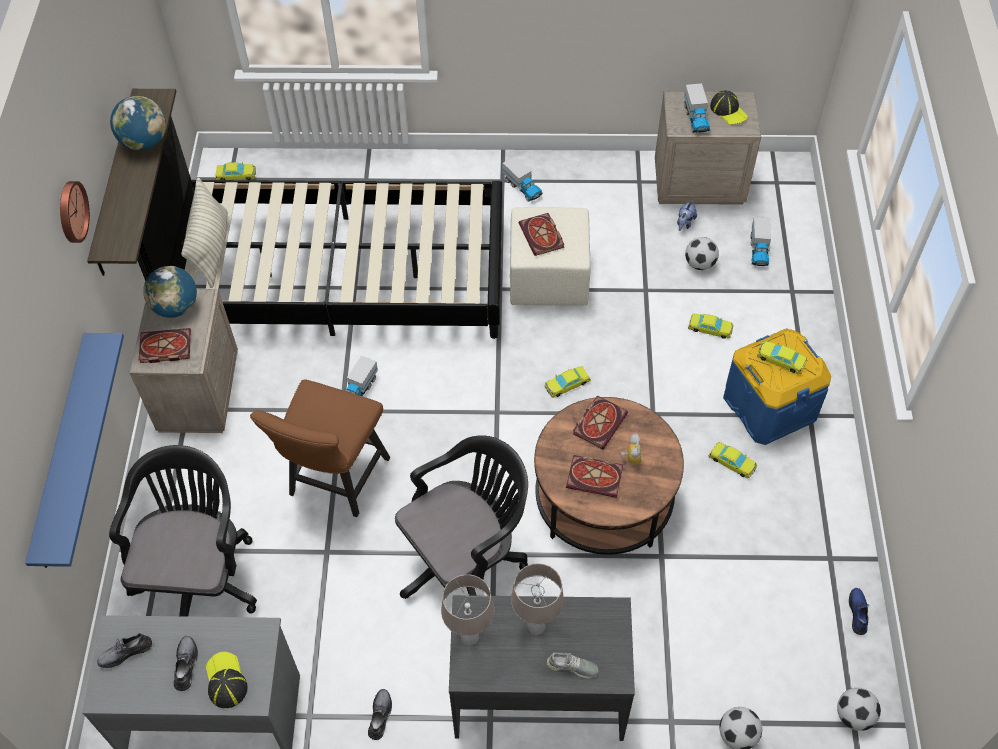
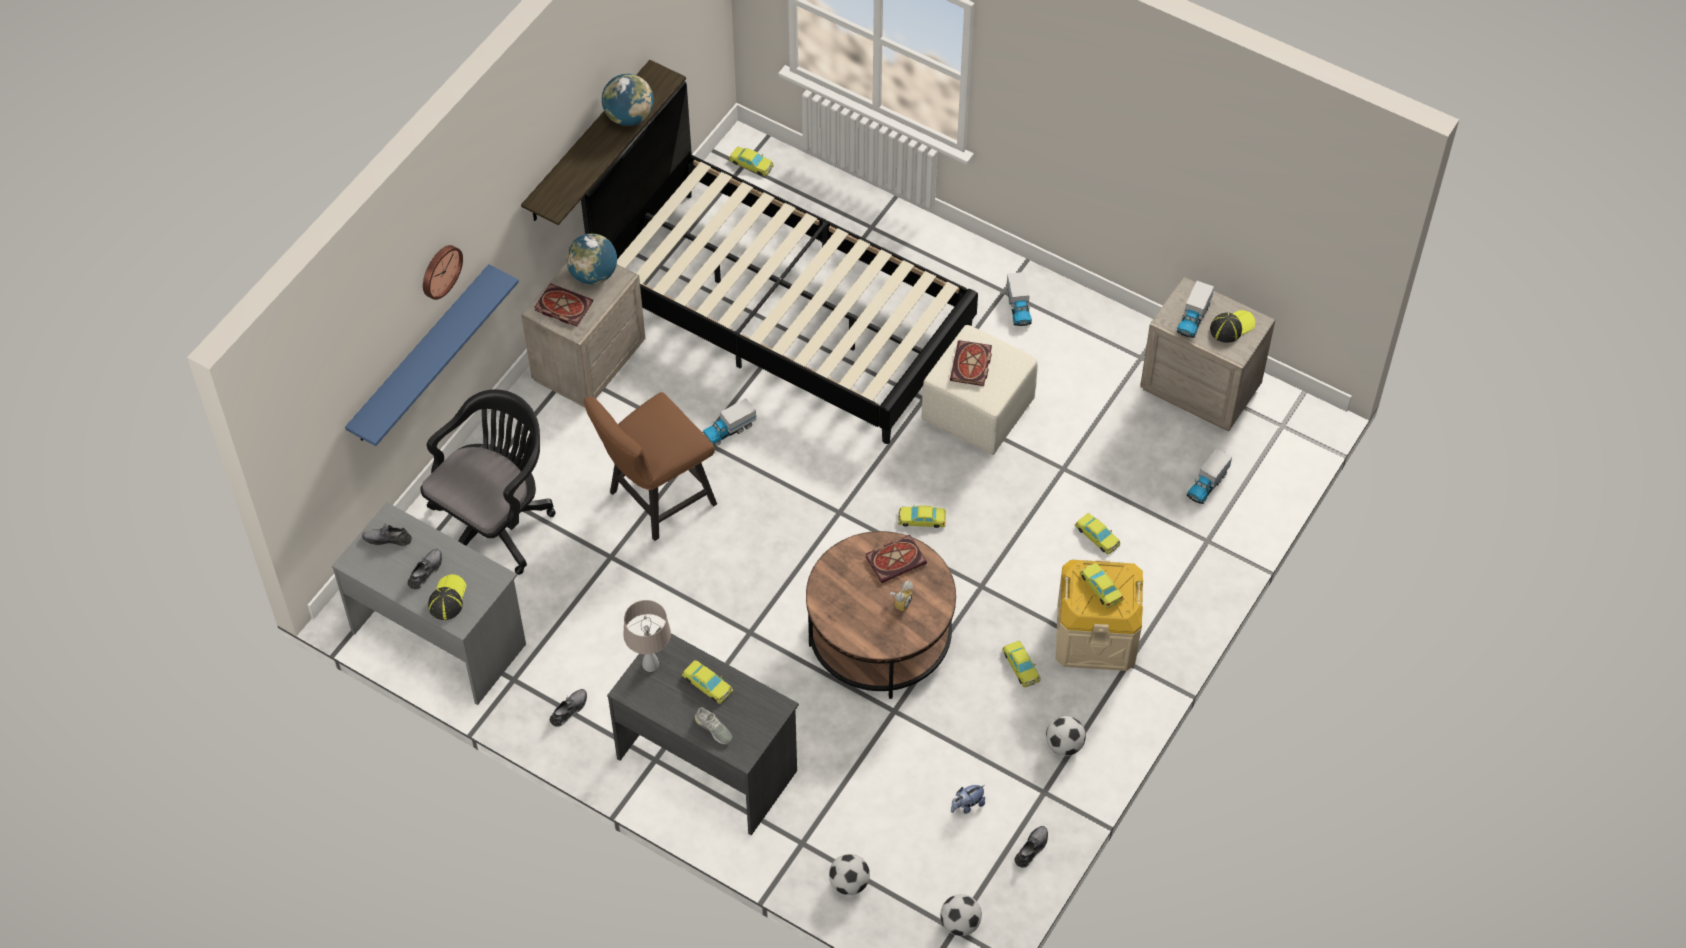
camera: 30 degrees right, 0 degrees up
(71, 212) = (521, 160): wall clock -> wall clock (440, 270)
(211, 249) = (668, 232): pillow -> none
(466, 560) = (722, 625): black office chair -> none
(536, 626) = (707, 684): beige table lamp -> yellow toy car
(596, 477) = (858, 603): book -> none
(685, 223) = (1153, 422): plush toy -> plush toy (967, 805)
(699, 264) = (1136, 469): football -> football (1064, 745)
(728, 111) = (1231, 327): cap -> cap turned 120 degrees counterclockwise
(769, 406) = (1095, 635): blue storage box -> beige storage box
(858, 612) = (1032, 848): blue shoe -> grey shoe

